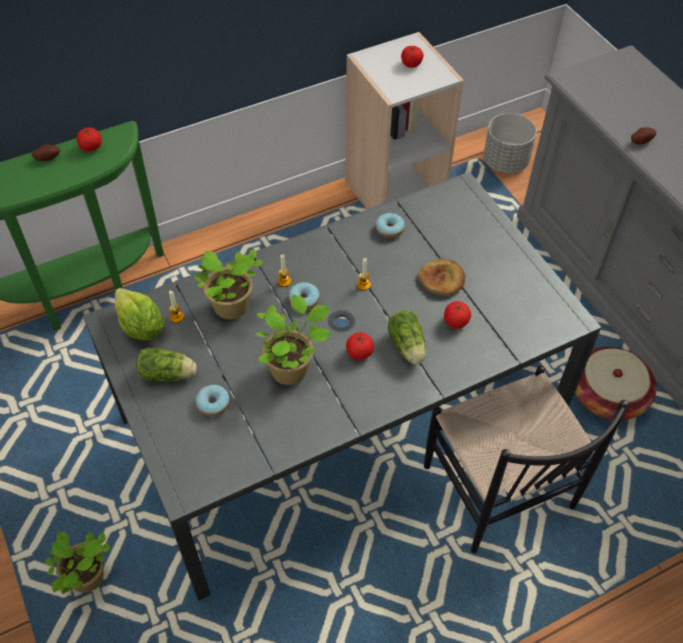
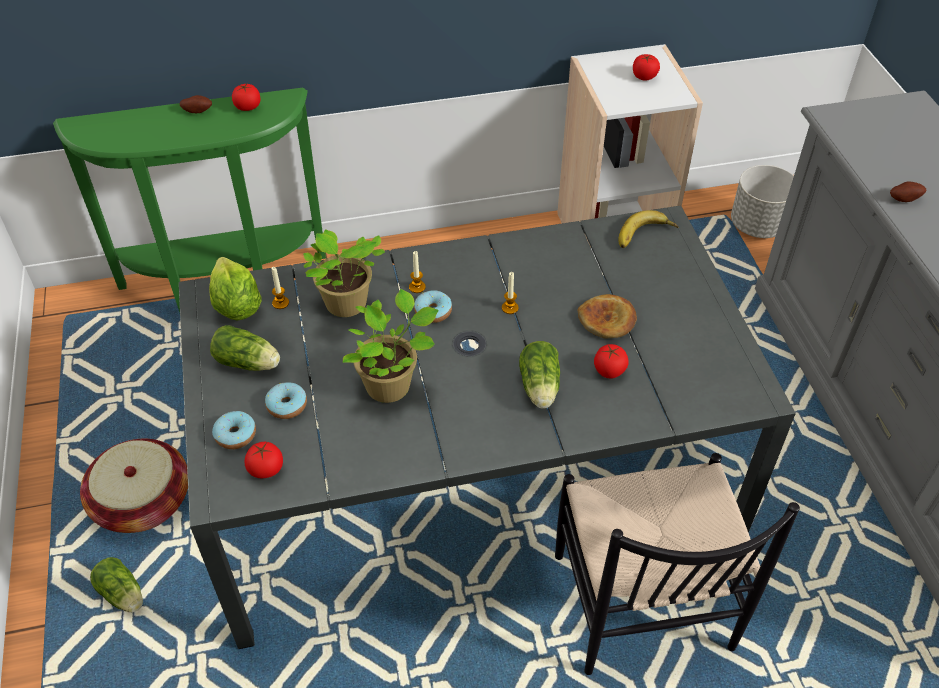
camera: 15 degrees right, 5 degrees down
(87, 580) = (123, 595): potted plant -> lettuce
(359, 352) = (478, 383): tomato -> tomato (266, 469)
(389, 229) = (561, 253): donut -> donut (235, 435)
(450, 203) = (645, 236): none -> banana
(607, 396) = (815, 522): basket -> basket (143, 502)

